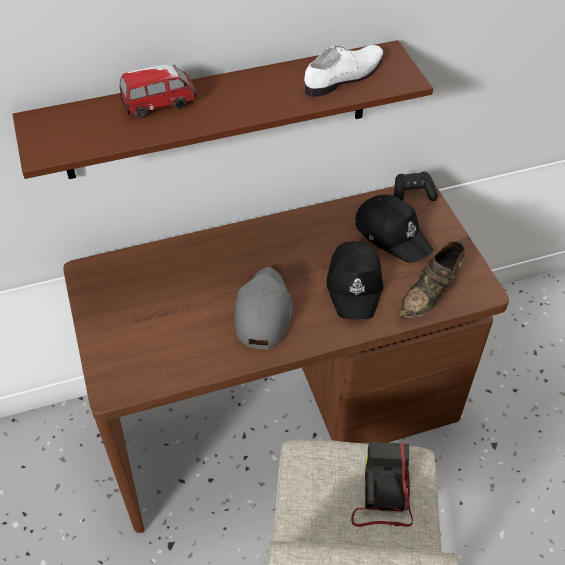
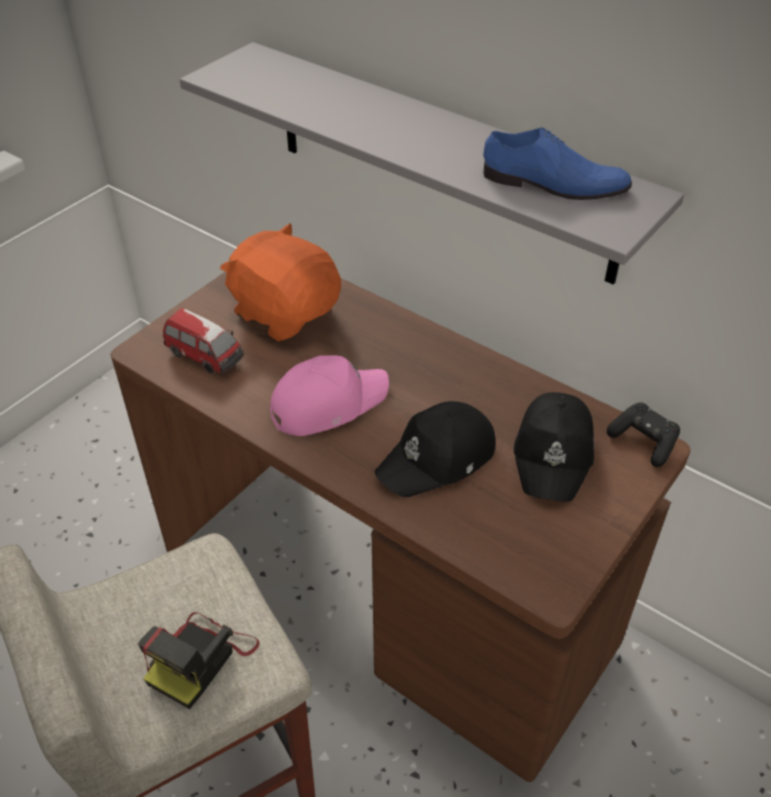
camera: 55 degrees right, 5 degrees down
(152, 289) = (285, 312): none -> orange plush toy
(160, 104) = (354, 99): toy car -> toy car (205, 356)
(217, 111) = (440, 161): brown shelf -> grey shelf
(262, 312) = (327, 403): grey cap -> pink cap
(345, 76) = (554, 184): white shoe -> blue shoe
(383, 496) = (201, 659): camera -> camera turned 150 degrees clockwise
(431, 293) = (494, 536): brown shoe -> none

